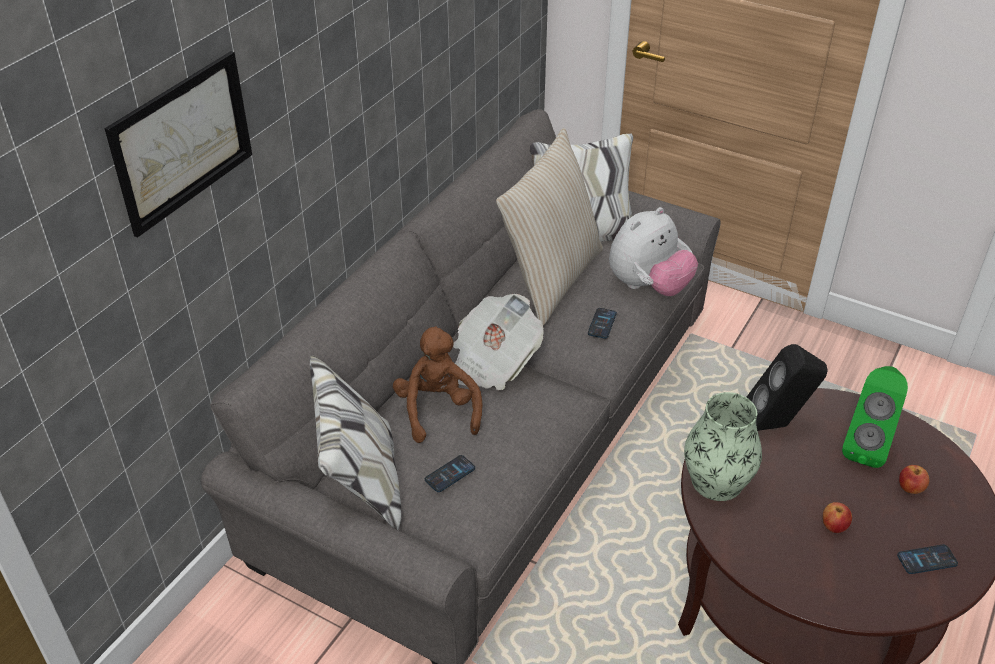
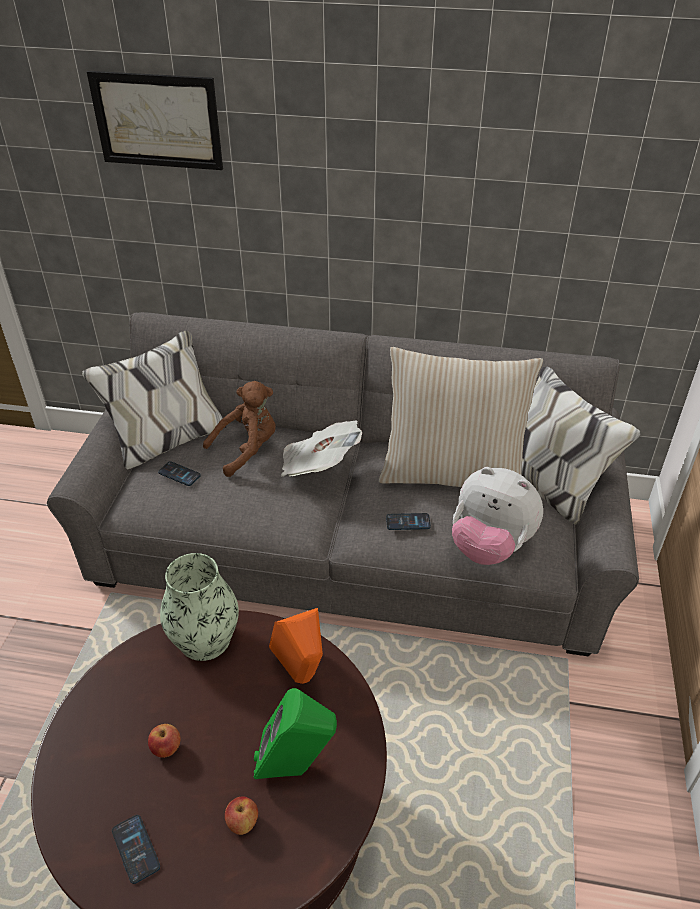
camera: 70 degrees right, 0 degrees up
(777, 424) = (302, 678): black speaker -> orange speaker

